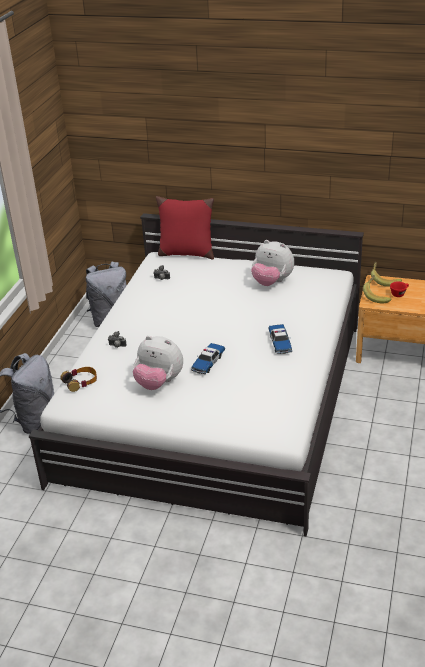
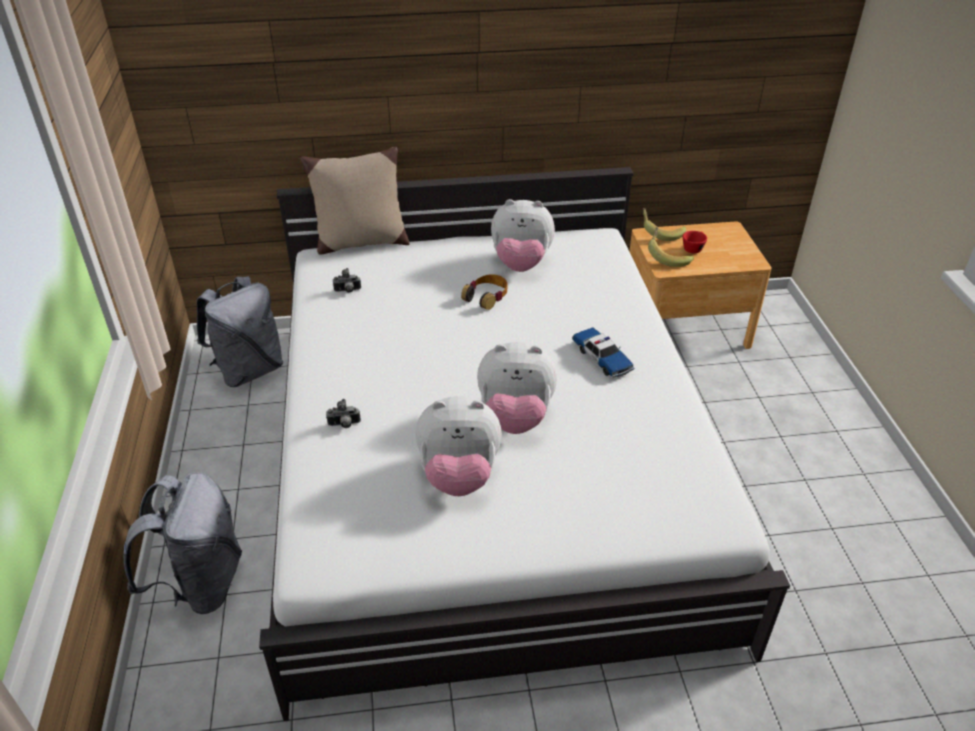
camera: 25 degrees left, 5 degrees up
(80, 382) = (319, 511): headphones -> headphones (486, 296)
(186, 253) = (360, 242): red pillow -> beige pillow
(208, 362) = (515, 418): toy car -> plush toy

